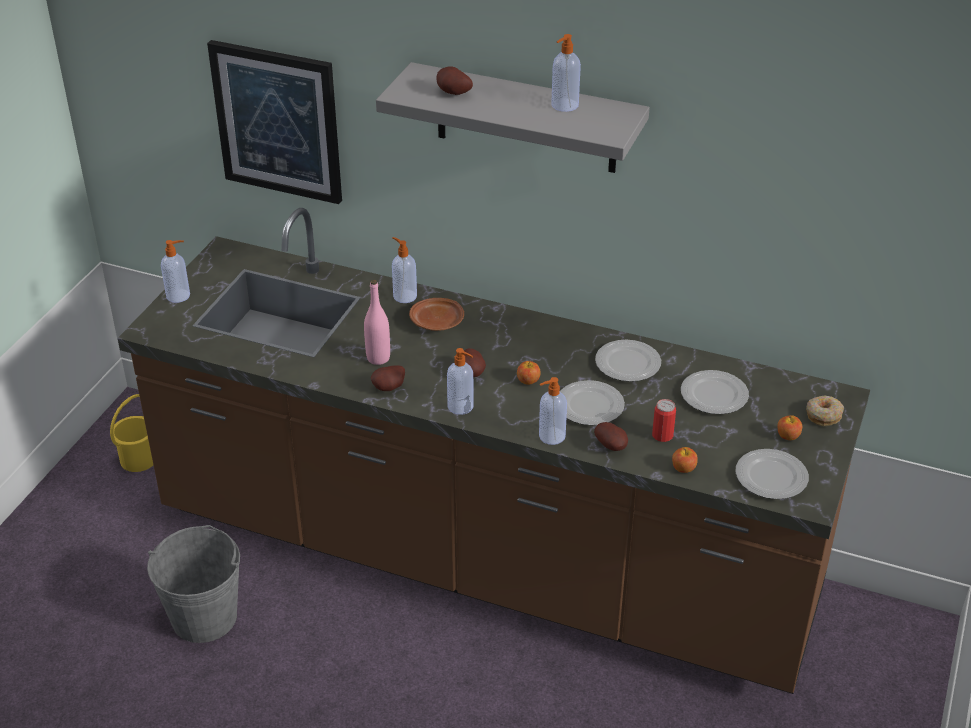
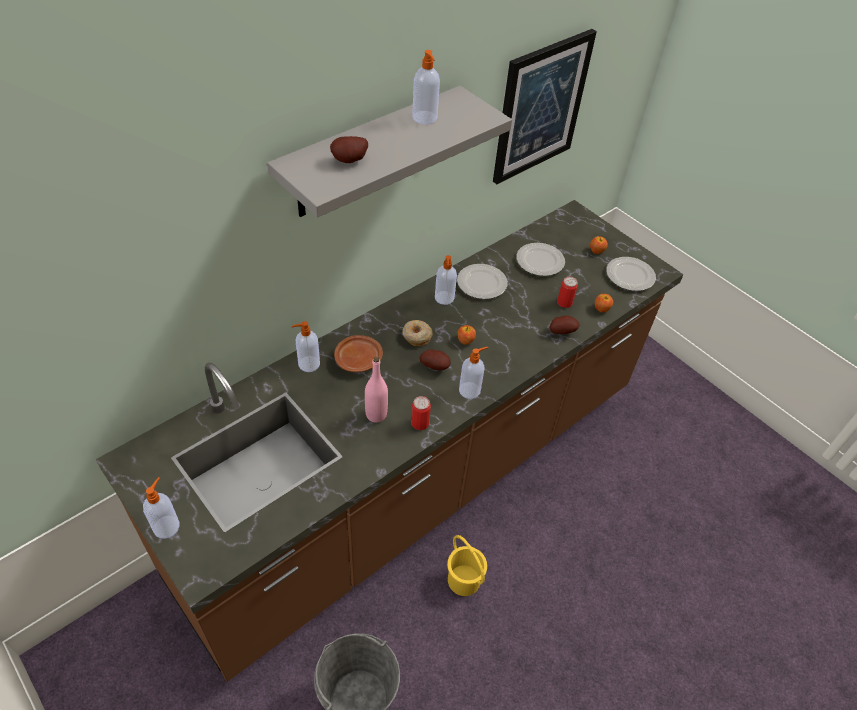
camera: 65 degrees left, 10 degrees up
(138, 459) = (128, 683): yellow bucket -> yellow bucket (463, 580)
(278, 122) = (135, 308): picture -> picture (540, 107)
(390, 388) = (420, 423): potato -> can
(551, 436) = (533, 356): soap dispenser -> soap dispenser (444, 298)
(589, 405) = (513, 322): plate -> none
(823, 415) = (586, 228): donut -> donut (416, 336)

